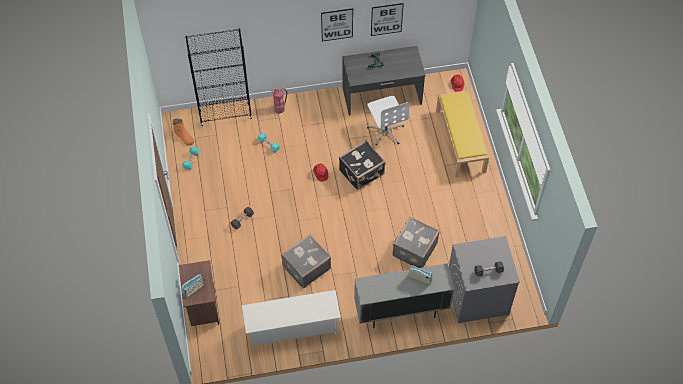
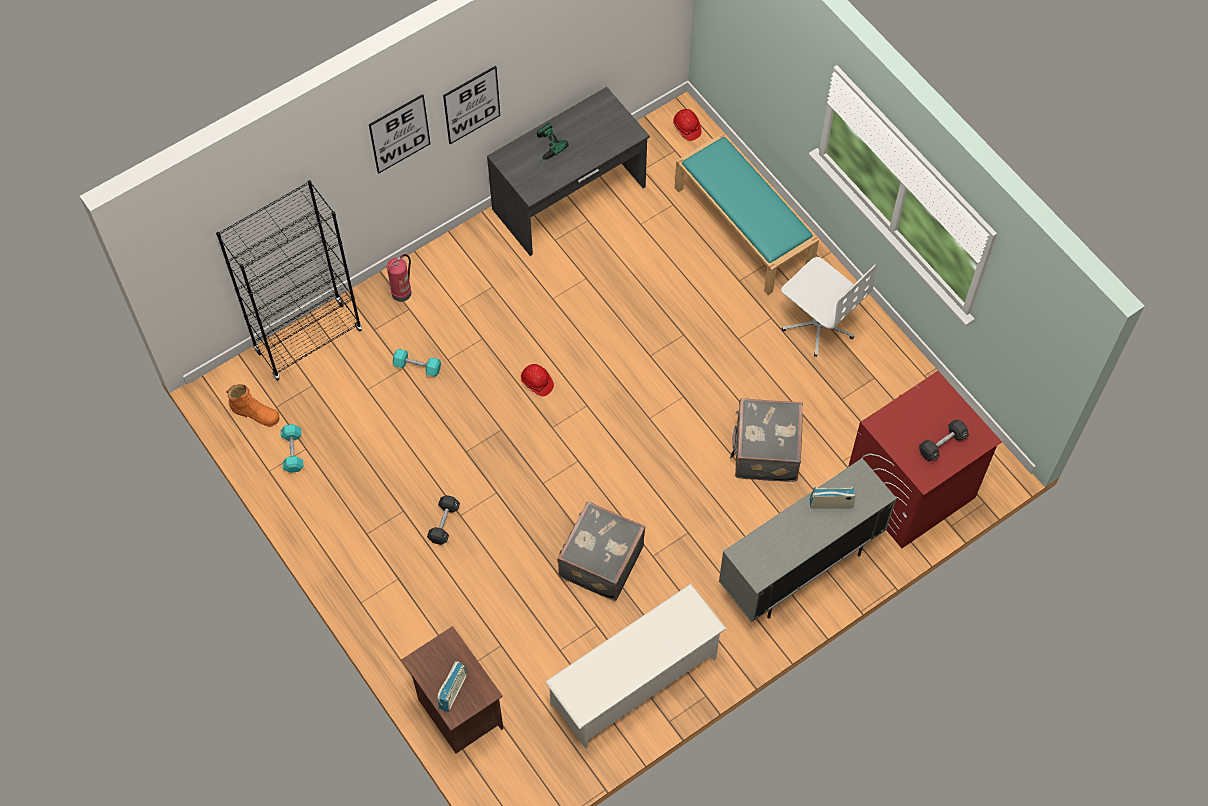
camera: 25 degrees left, 5 degrees up
(362, 173) = (607, 351): black suitcase -> none
(386, 19) = (552, 61): picture -> picture (399, 133)
(386, 131) = (609, 259): white office chair -> white office chair (818, 324)
(461, 141) = (744, 227): yellow bench -> turquoise bench
(477, 297) = (909, 490): grey washing machine -> red washing machine

